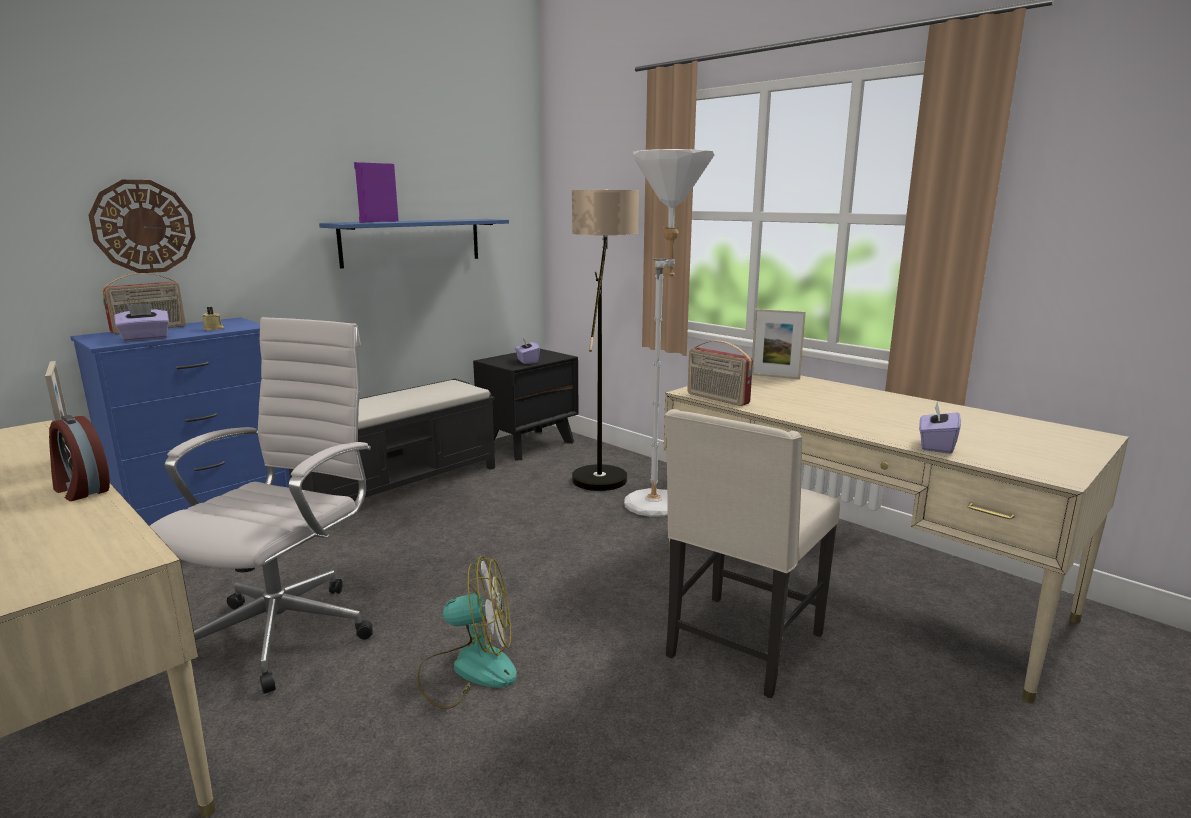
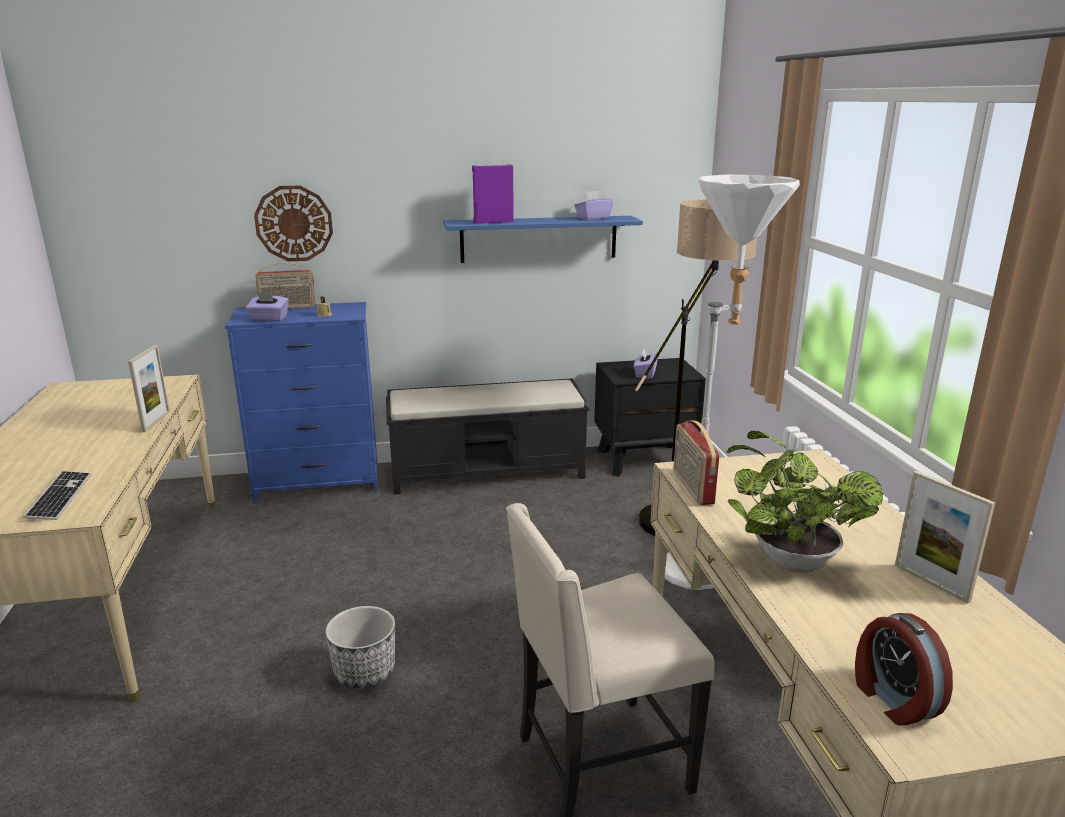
camera: 35 degrees right, 5 degrees up
(55, 554) = (60, 497): none -> keyboard
(81, 490) = (133, 446): alarm clock -> alarm clock (892, 699)
(288, 630) = (291, 582): white office chair -> none
(468, 669) = (365, 672): fan -> planter
(775, 376) = (818, 472): picture frame -> picture frame (931, 583)
(843, 418) = (787, 559): none -> potted plant
(936, 445) = (829, 638): purple tissue box -> purple tissue box (593, 218)

